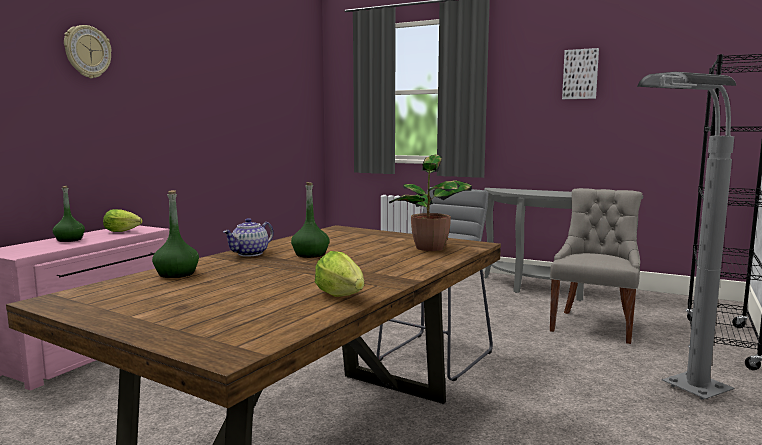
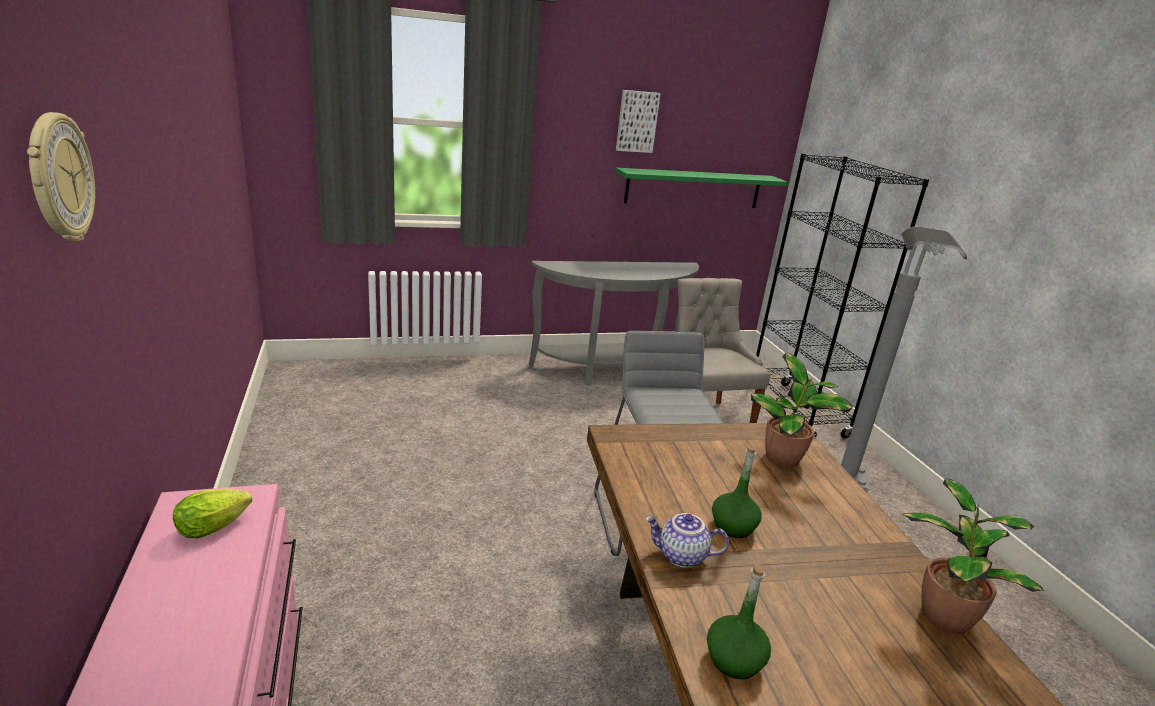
camera: 45 degrees left, 15 degrees up
(69, 240) = (171, 603): green bottle -> none
(250, 254) = (681, 556): teapot -> teapot turned 105 degrees clockwise
(342, 297) = (941, 614): lettuce -> potted plant
(645, 128) = (693, 188): none -> green shelf

